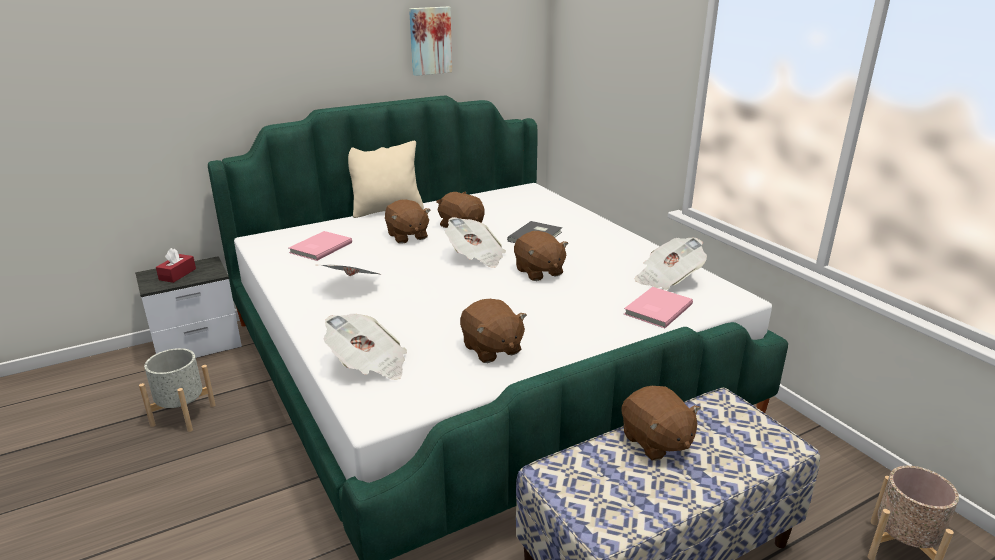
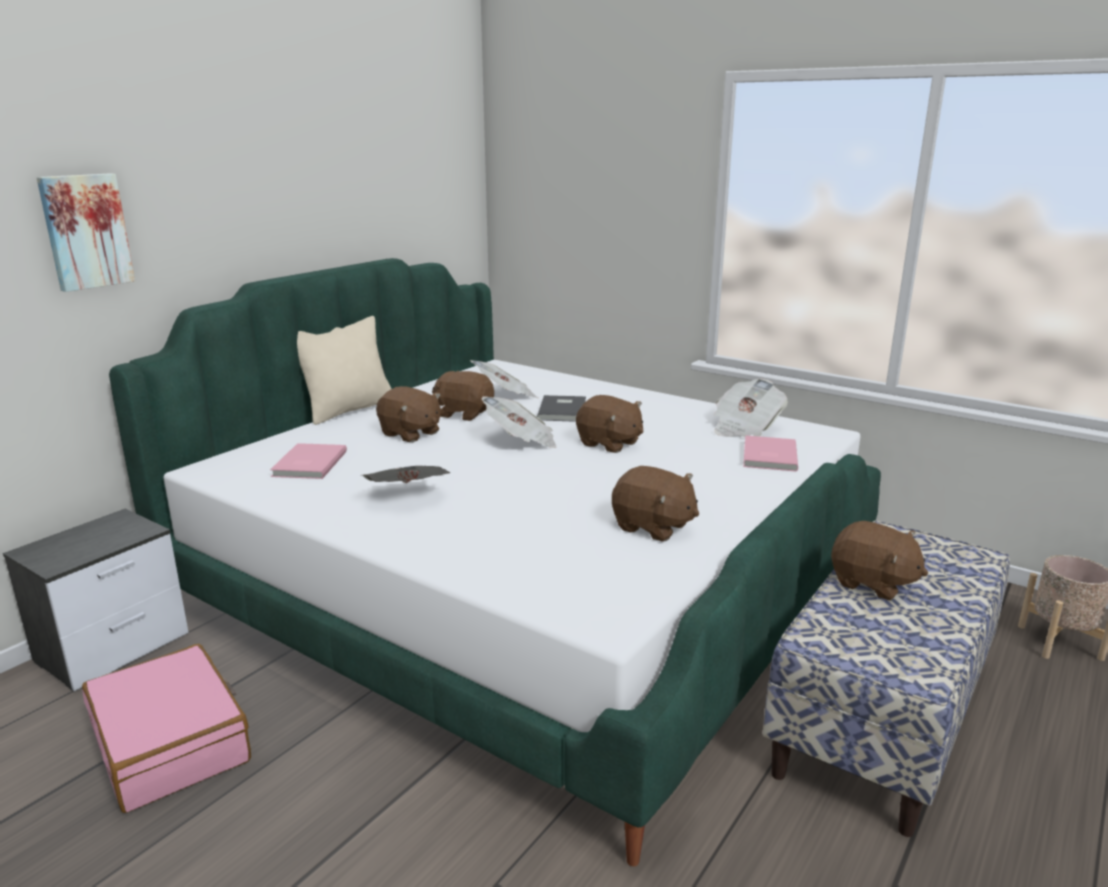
camera: 25 degrees left, 5 degrees down
(177, 274) = (82, 542): red tissue box -> none
(183, 415) = (171, 743): grey planter -> pink suitcase
(369, 365) = (534, 574): newspaper -> newspaper (505, 396)
(430, 40) = (368, 189): picture -> picture (85, 231)

